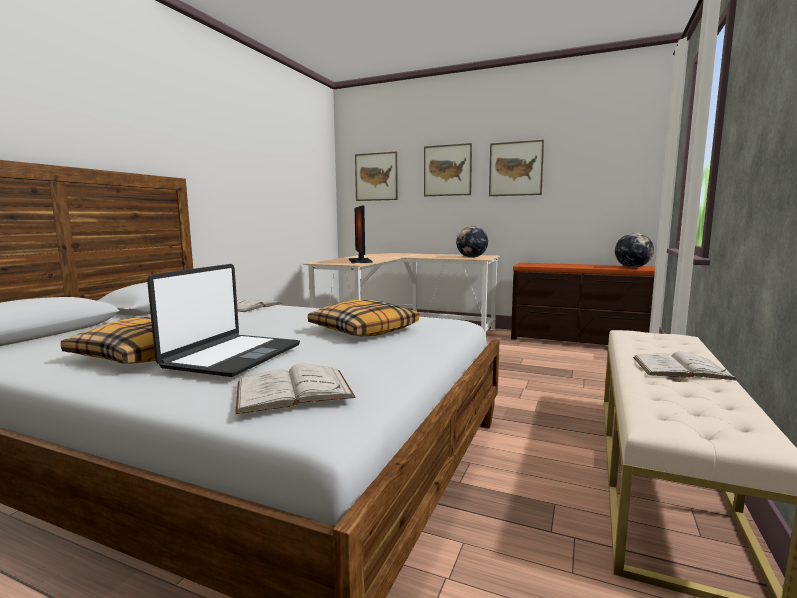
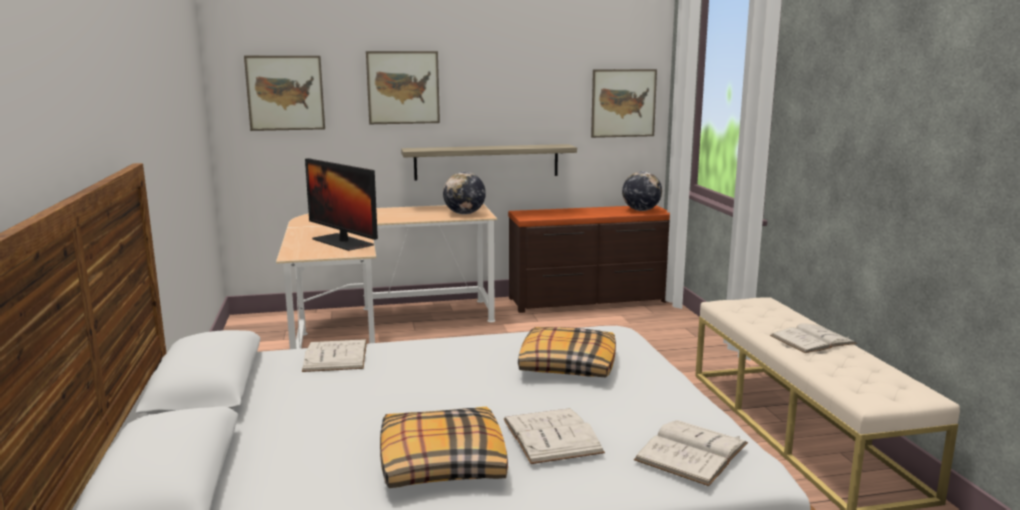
camera: 35 degrees left, 5 degrees up
(232, 356) = (551, 435): laptop -> white book
(504, 224) = (487, 162): none -> shelf
(515, 169) = (498, 89): picture -> picture (623, 103)

